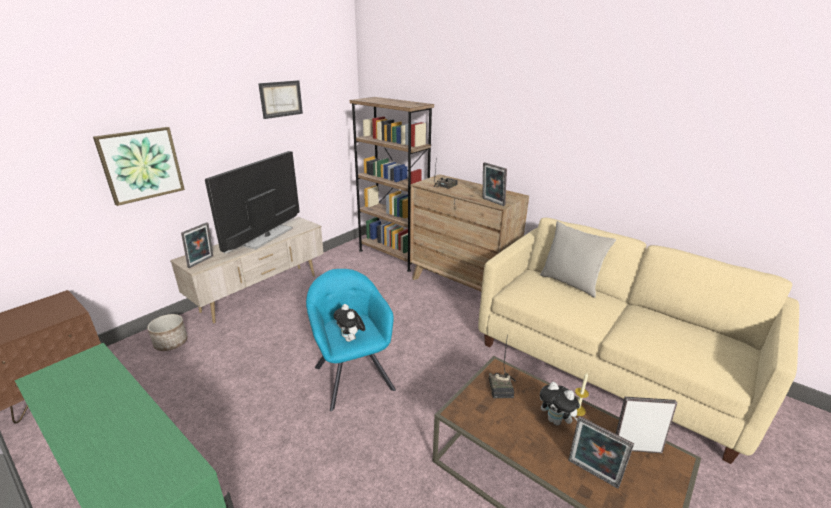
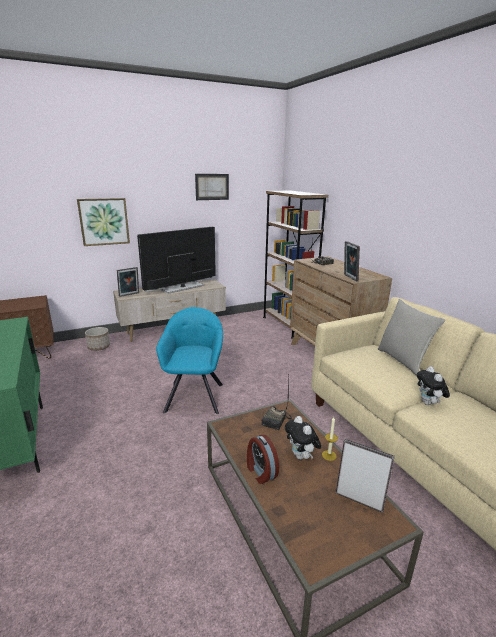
camera: 25 degrees right, 5 degrees down
(351, 339) = (186, 359): plush toy -> plush toy (429, 403)
(535, 455) = (260, 472): none -> alarm clock
(592, 475) = (296, 502): picture frame -> none

